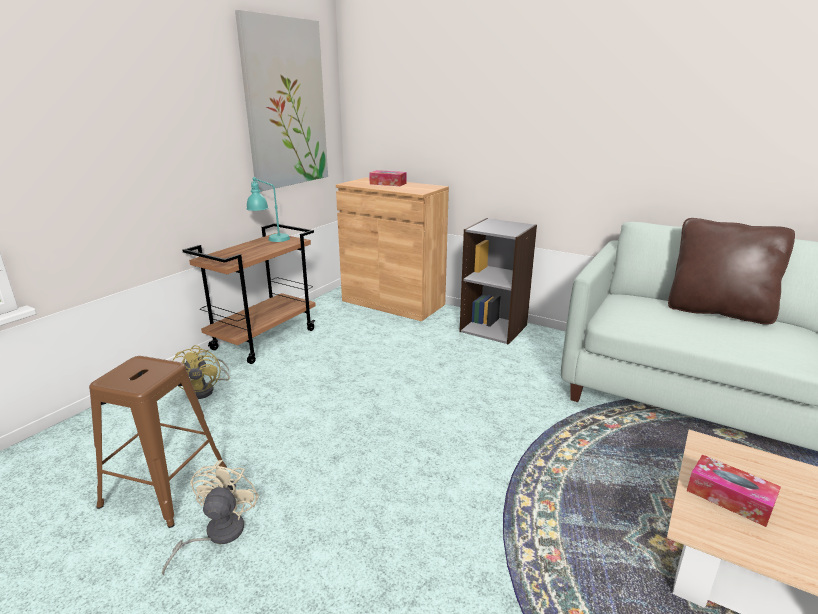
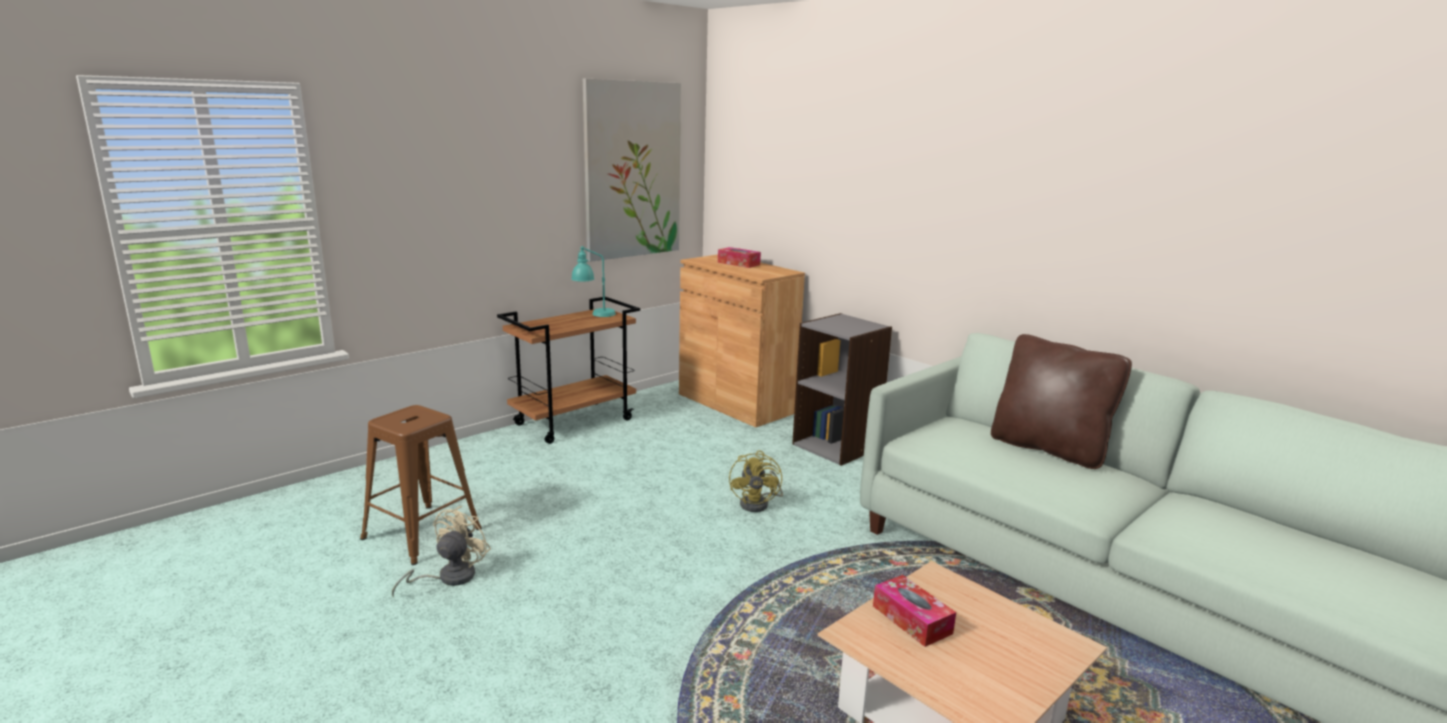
camera: 15 degrees right, 5 degrees down
(206, 390) = (494, 461): yellow fan -> yellow fan (759, 503)

